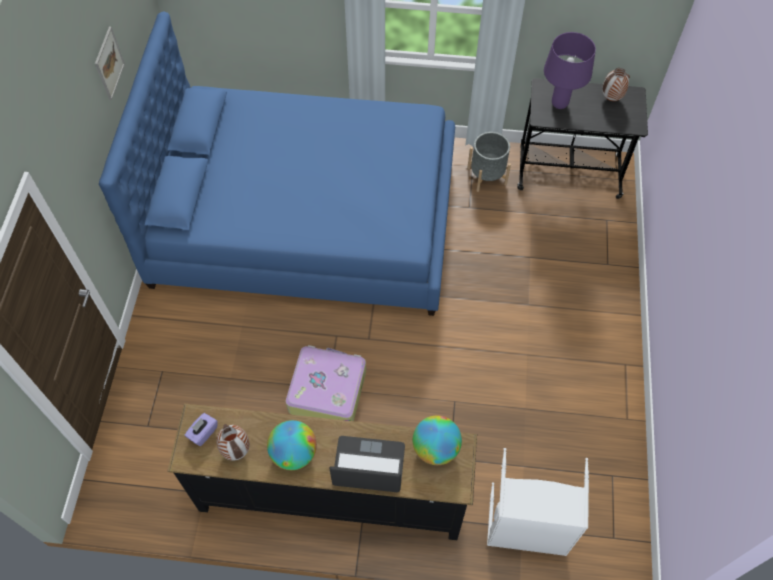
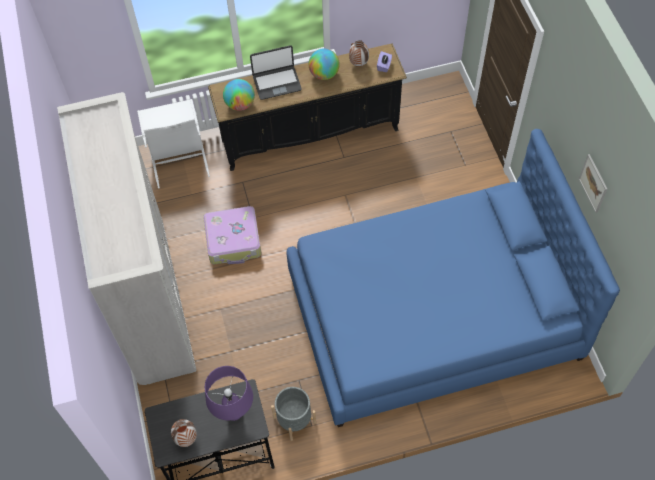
camera: 160 degrees right, 0 degrees up
(327, 389) = (345, 193): suitcase -> suitcase (234, 240)
(605, 344) = (152, 299): none -> white wardrobe

